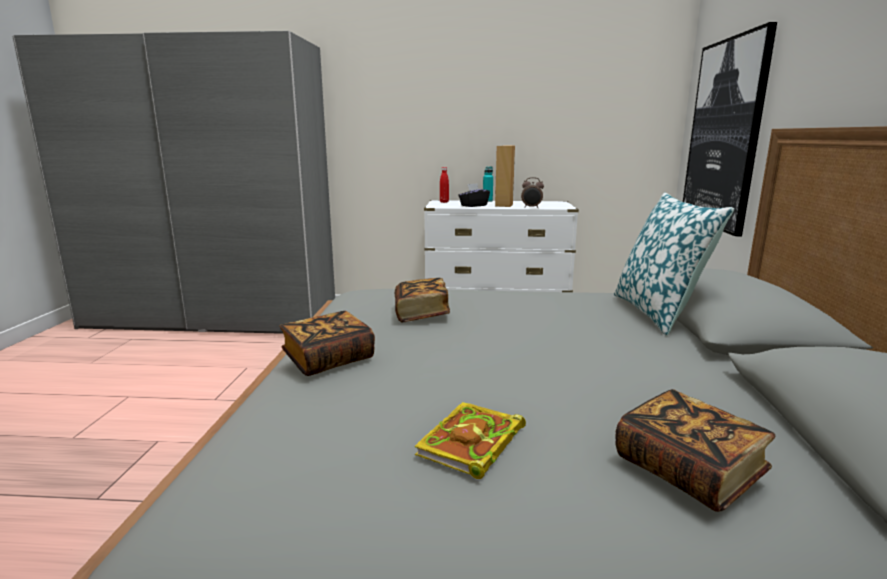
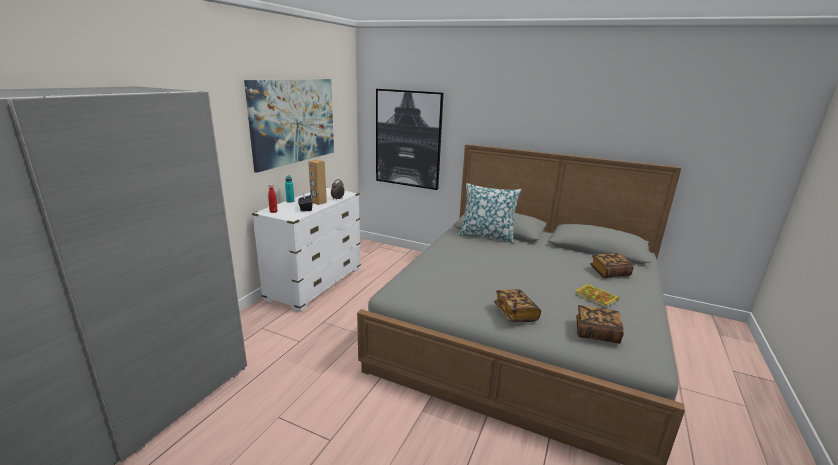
camera: 70 degrees left, 5 degrees up
(421, 314) = (460, 280): book -> book (596, 333)
(526, 99) = (294, 121): none -> picture

